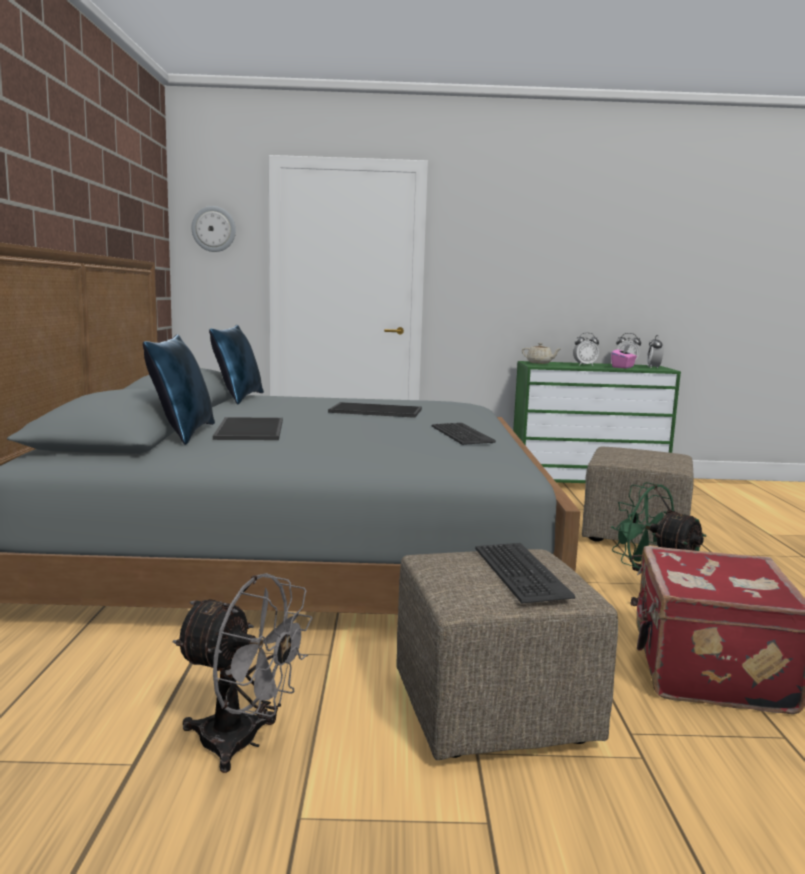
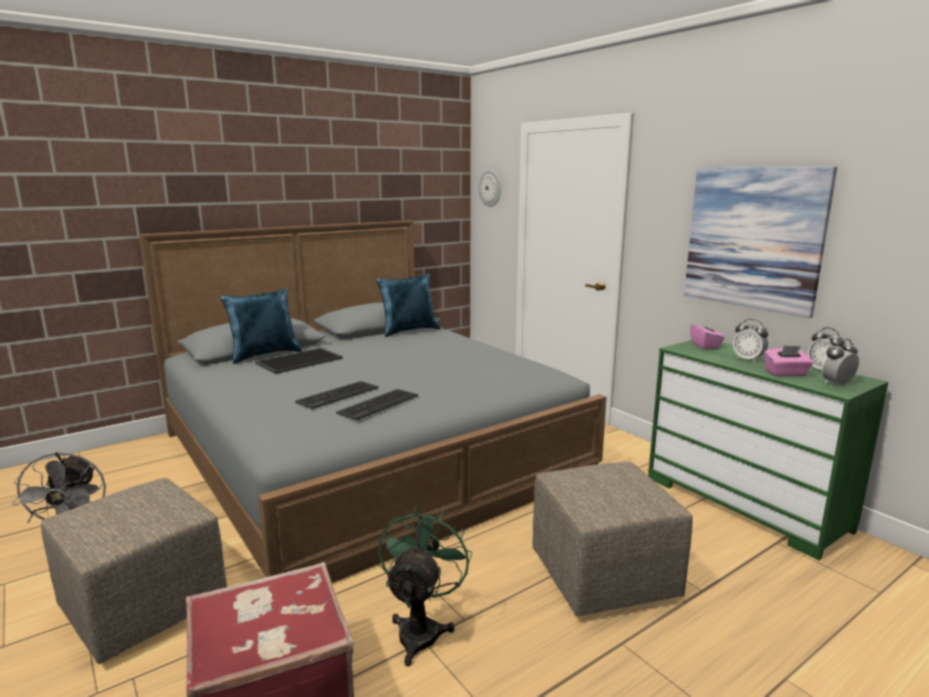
camera: 55 degrees right, 5 degrees up
(374, 411) = (429, 364): tray -> none
(519, 572) = (127, 517): keyboard -> keyboard (337, 395)
(539, 363) = (705, 345): beige teapot -> pink tissue box
(554, 273) = (753, 238): none -> picture

